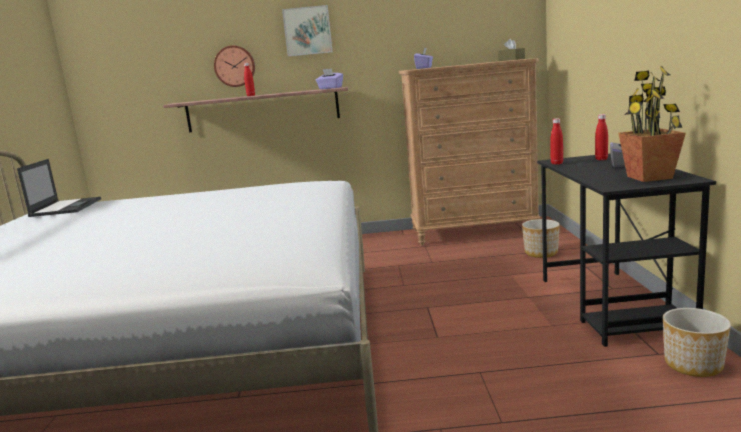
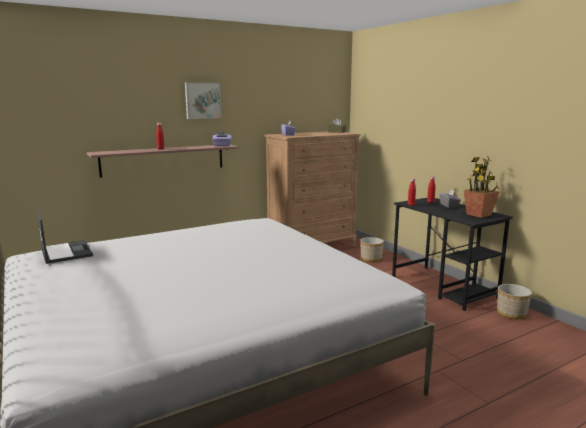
camera: 30 degrees left, 0 degrees up
(235, 66) = (143, 124): wall clock -> none

